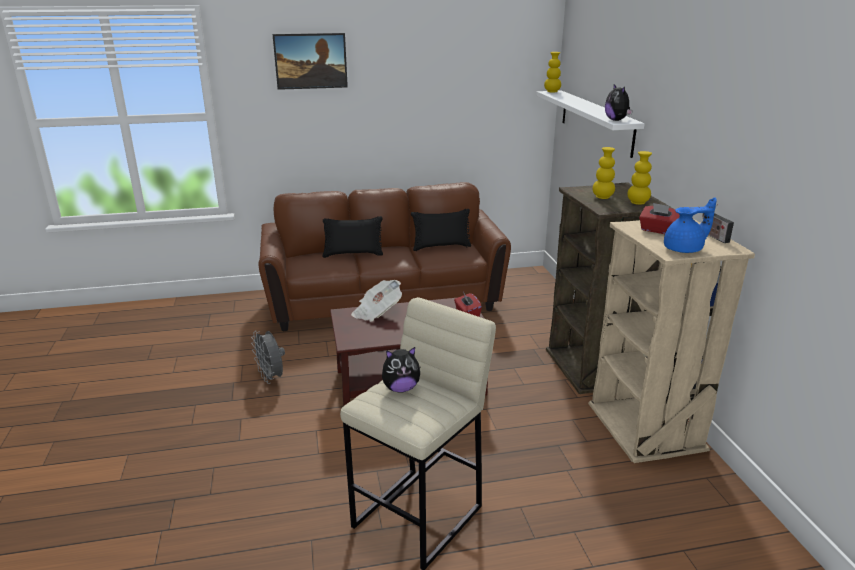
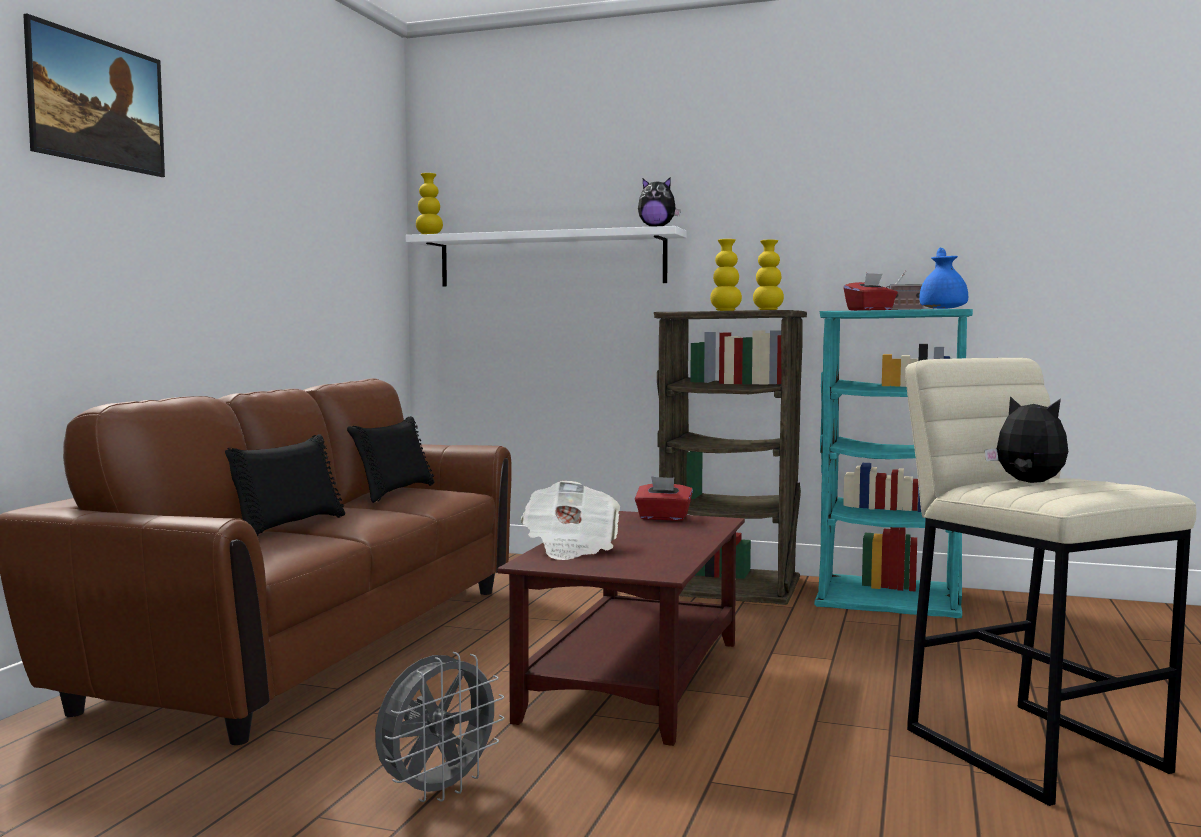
camera: 60 degrees left, 20 degrees down
(271, 378) = (438, 791): grey fan -> grey fan turned 45 degrees counterclockwise
(401, 388) = (1028, 483): plush toy -> plush toy turned 60 degrees counterclockwise
(646, 427) = (889, 597): beige bookcase -> turquoise bookcase

